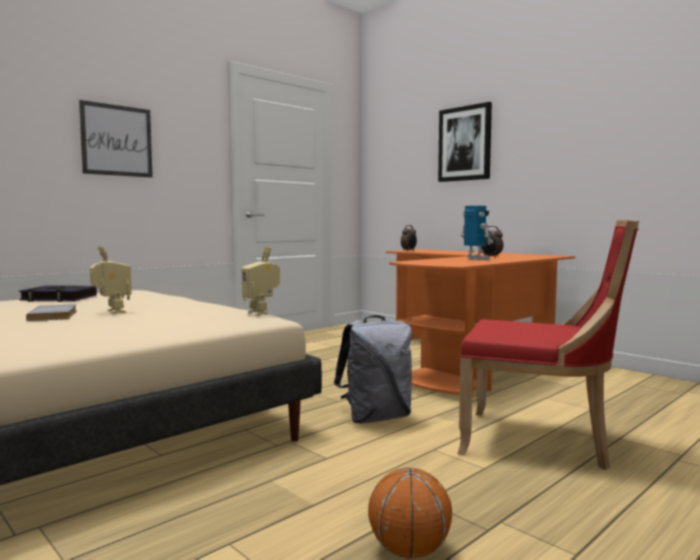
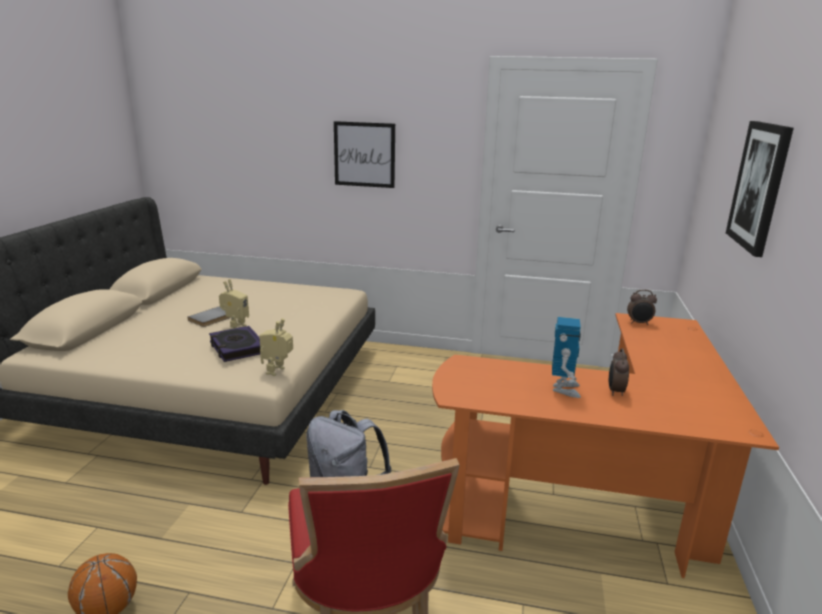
camera: 55 degrees right, 15 degrees up
(59, 298) = (281, 290): book -> book (237, 348)

